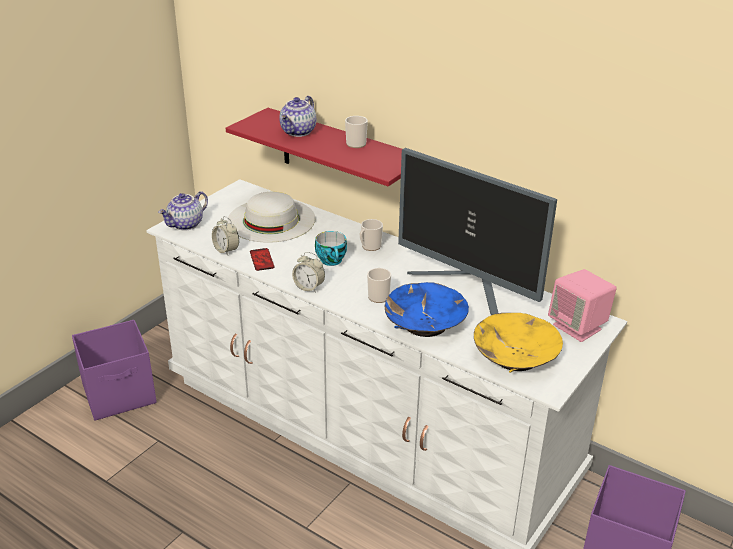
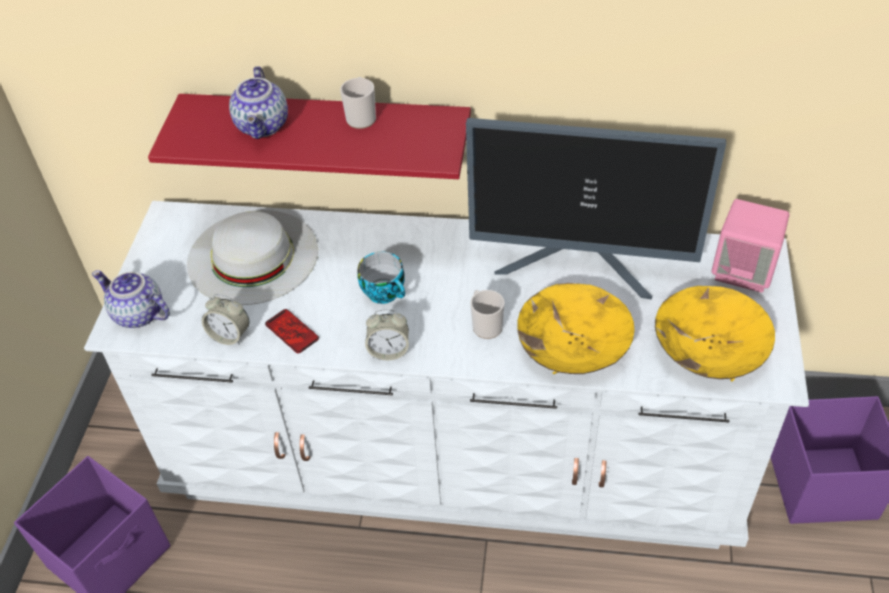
camera: 25 degrees left, 15 degrees up
(186, 225) = (137, 315): teapot -> teapot turned 105 degrees clockwise
(369, 247) = (416, 249): mug -> none
(425, 323) = (573, 344): blue bowl -> yellow bowl

